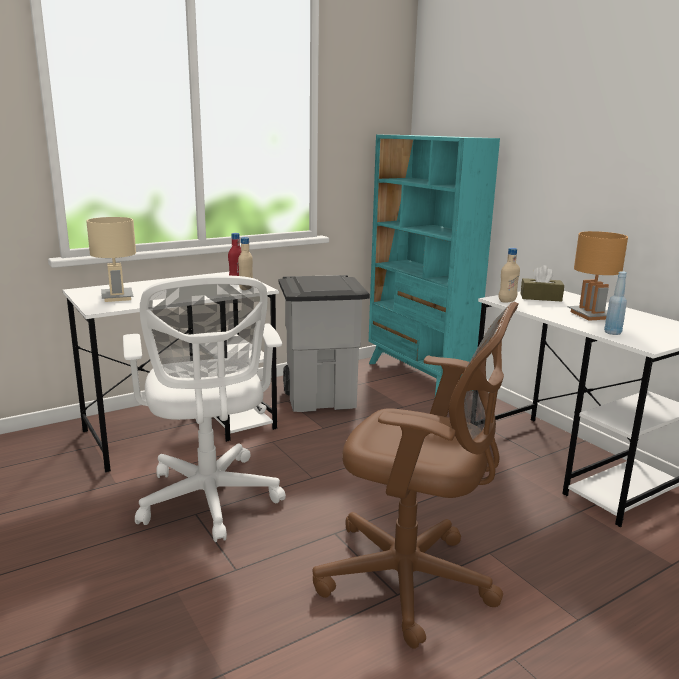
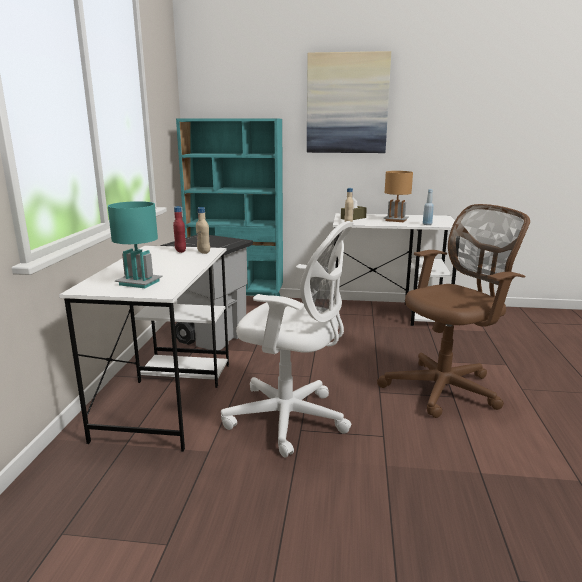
camera: 50 degrees left, 0 degrees up
(116, 297) = (139, 283): beige table lamp -> turquoise table lamp
(585, 117) = (347, 104): none -> picture

